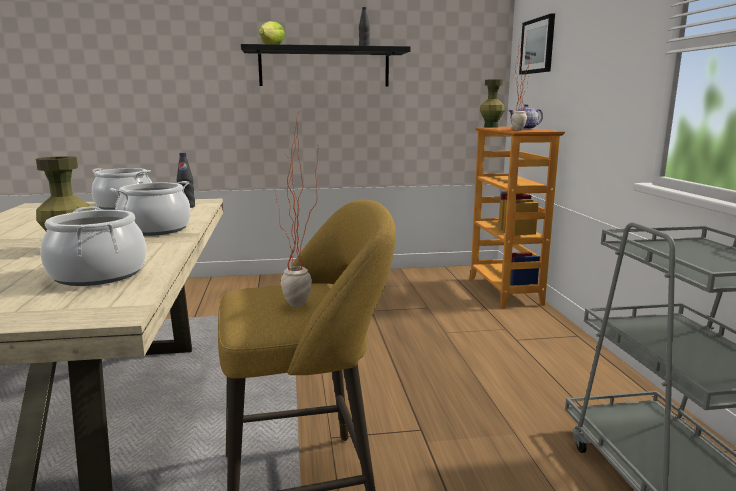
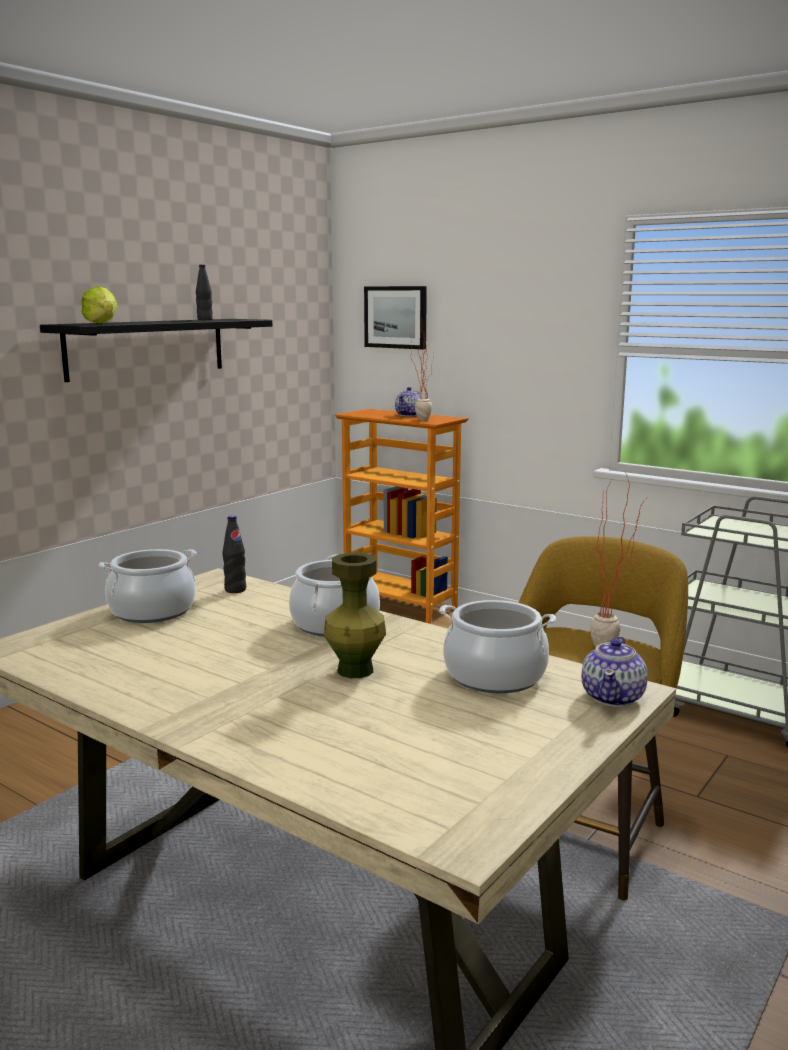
camera: 45 degrees left, 0 degrees up
(87, 311) = (613, 697): none -> teapot
(490, 127) = (357, 414): green vase -> none

